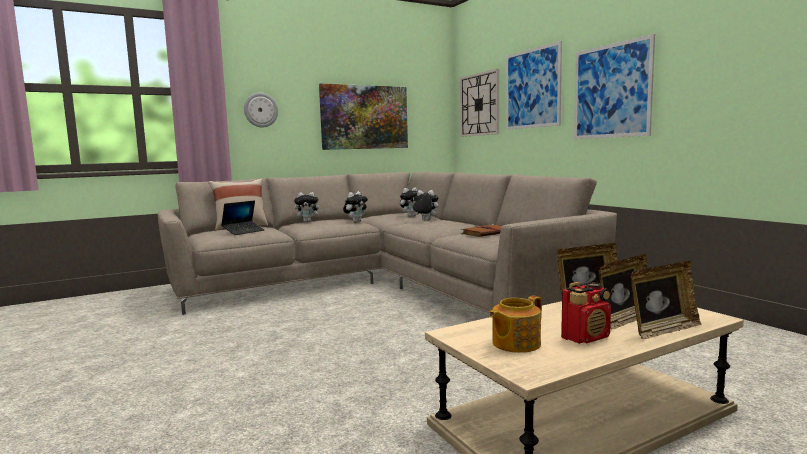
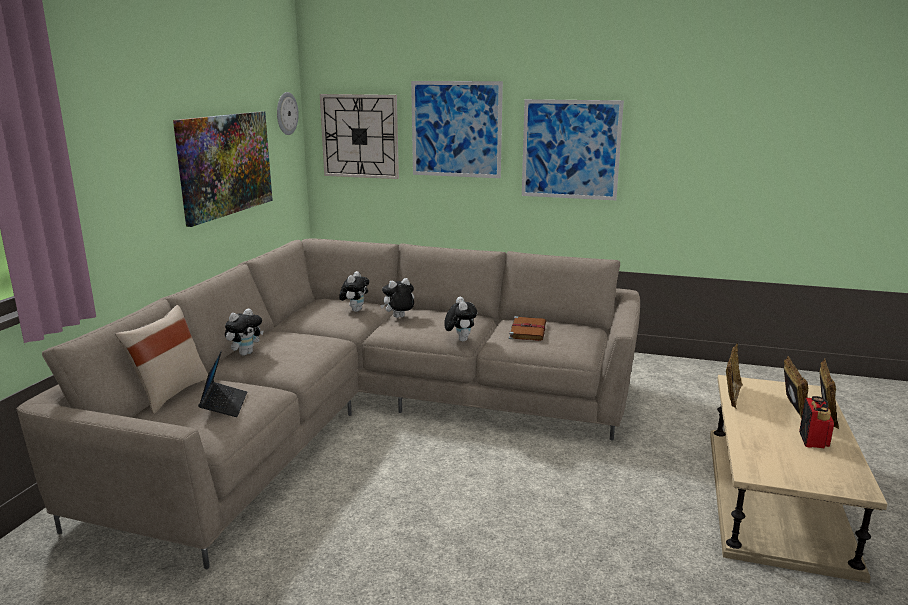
camera: 45 degrees left, 10 degrees up
(260, 110) = (107, 178): wall clock -> wall clock (286, 113)
(356, 221) = (315, 338): plush toy -> plush toy (460, 339)
(514, 343) = (800, 465): teapot -> none

